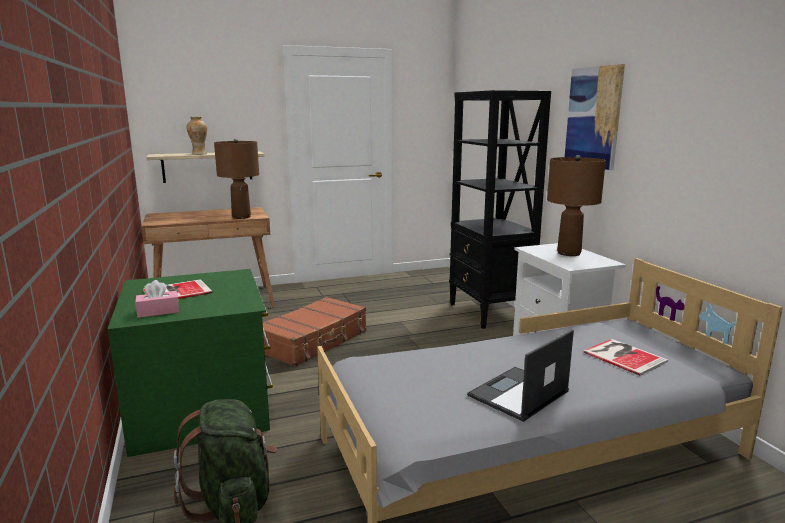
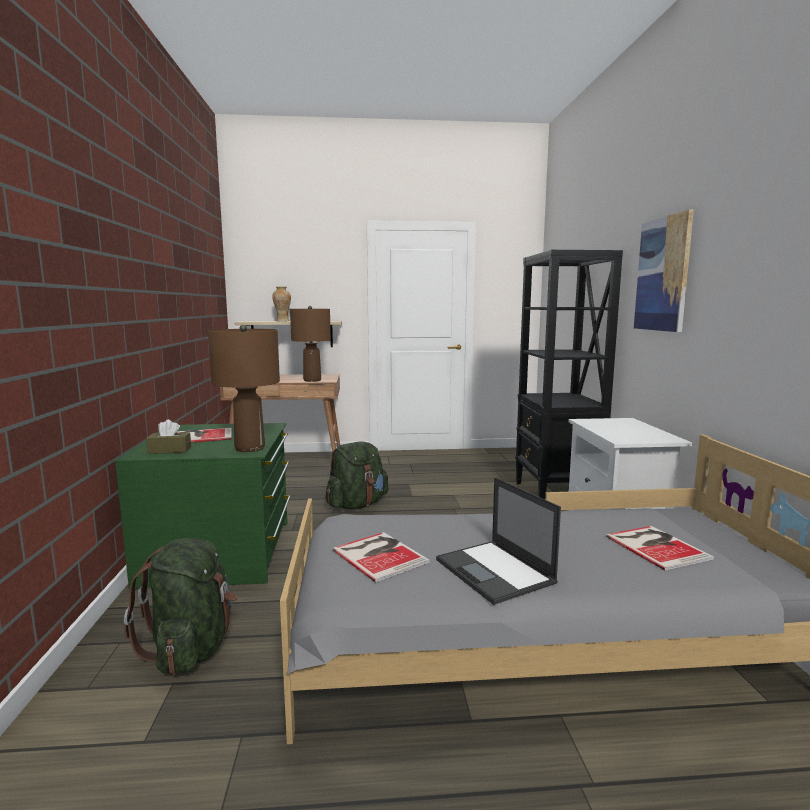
camera: 15 degrees right, 5 degrees down
(158, 311) = (169, 450): pink tissue box -> brown tissue box
(314, 341) = (357, 505): brown suitcase -> green backpack
(414, 392) = (380, 555): none -> book
(518, 394) = (495, 571): laptop -> laptop turned 90 degrees counterclockwise
(568, 253) = (627, 427): brown table lamp -> brown table lamp (249, 448)

